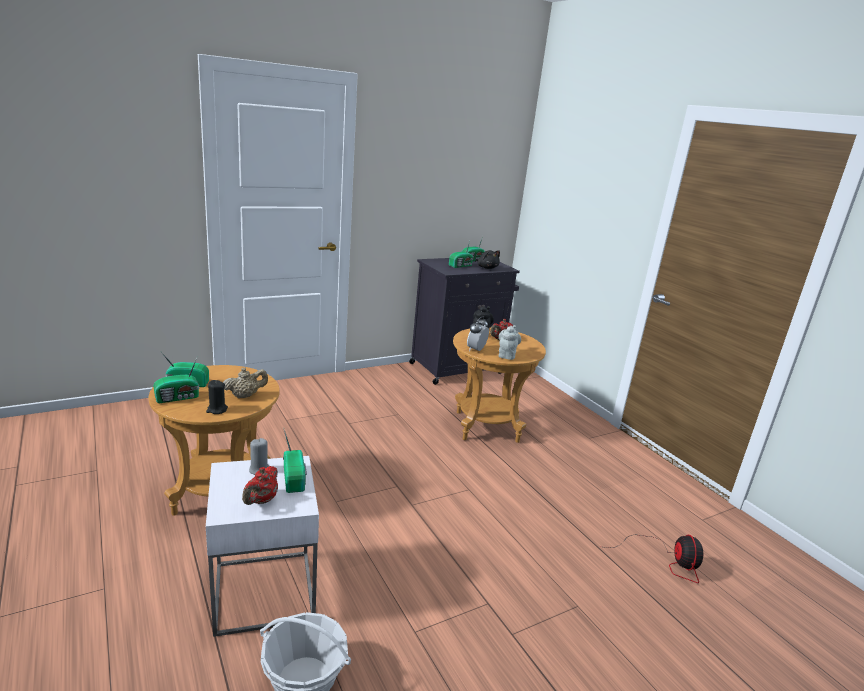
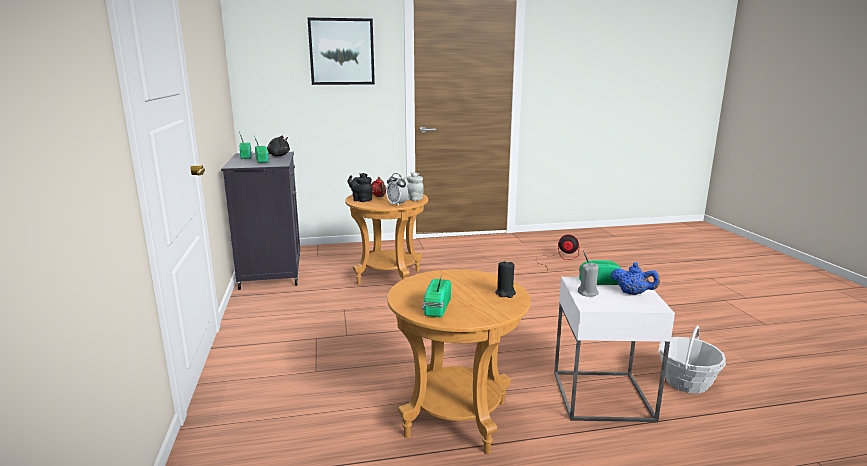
camera: 70 degrees left, 5 degrees down
(178, 398) = (475, 311): radio -> none
(245, 396) = (474, 282): beige teapot -> none
(261, 500) = (633, 293): red teapot -> blue teapot
(606, 179) = (341, 52): none -> picture

